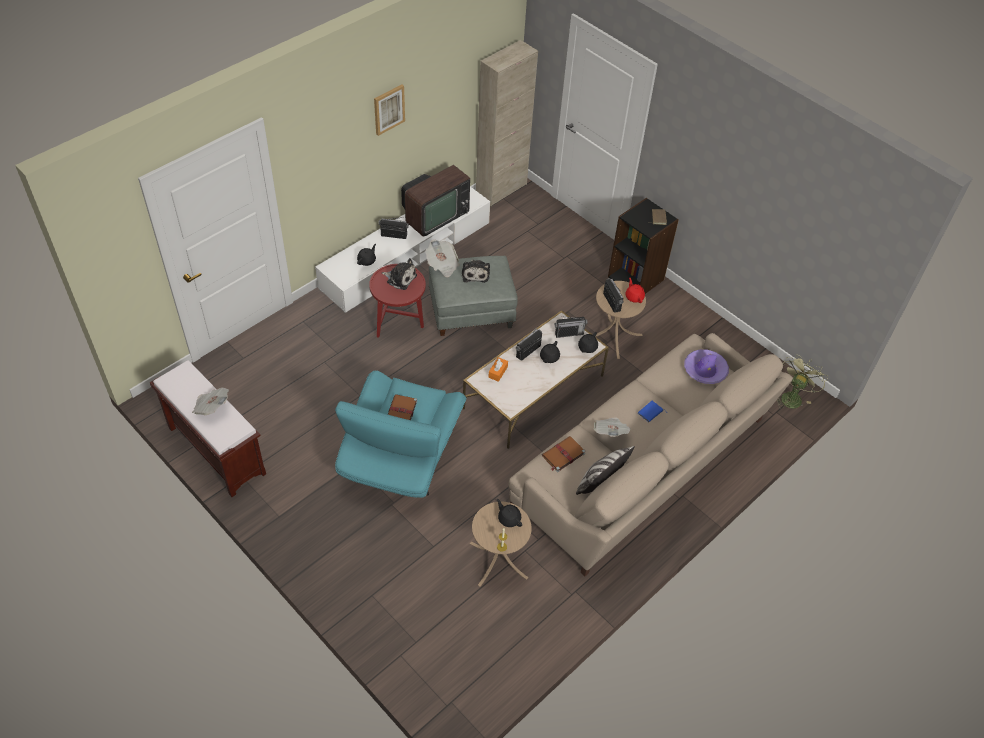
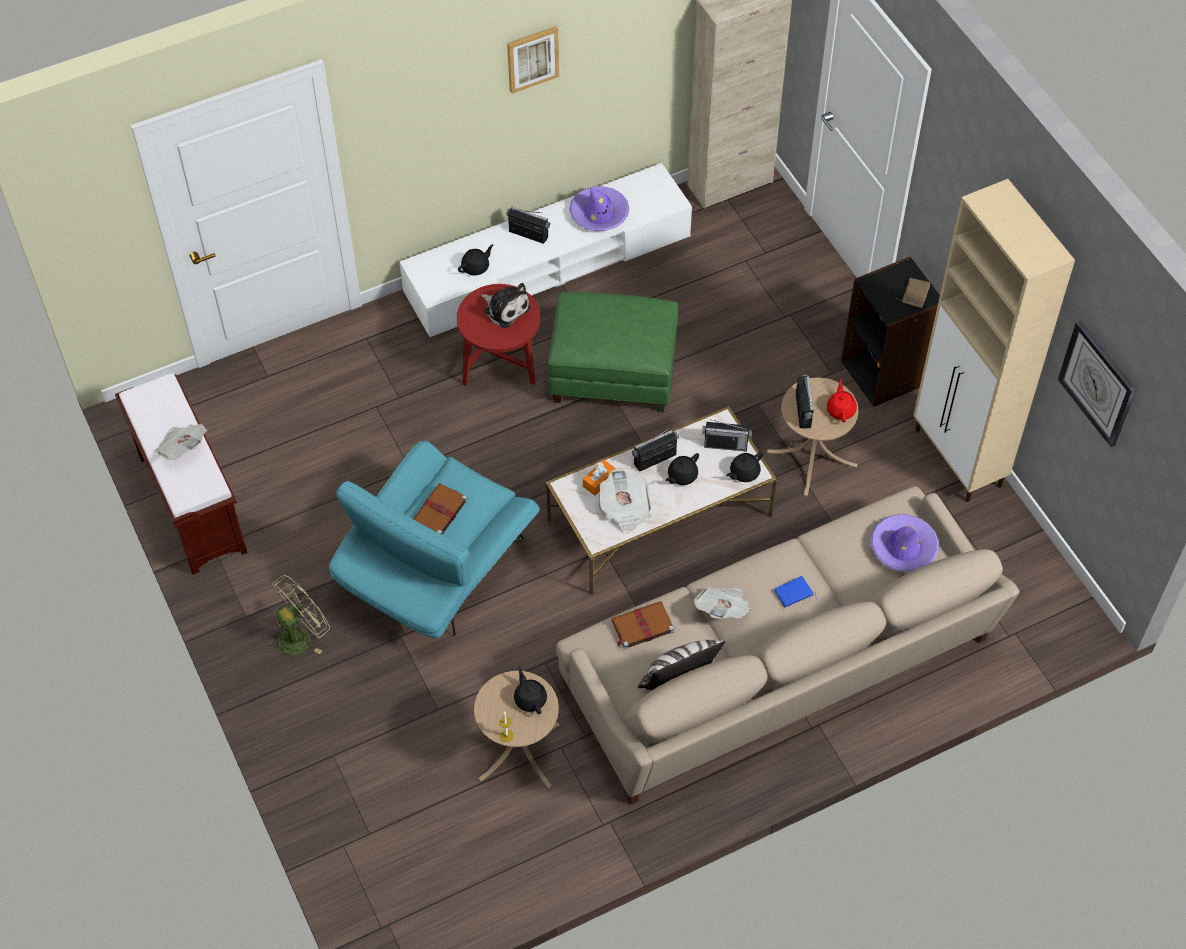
camera: 20 degrees right, 5 degrees up
(434, 215) = (599, 214): television -> purple hat
(442, 265) = (575, 299): newspaper -> newspaper (625, 509)
(472, 311) = (614, 373): grey ottoman -> green ottoman
(475, 273) = (618, 323): plush toy -> none
(700, 319) = (958, 459): none -> beige cabinet
(792, 396) = (1051, 614): green fan -> green fan (300, 635)
(813, 234) = (1098, 383): none -> wall clock

